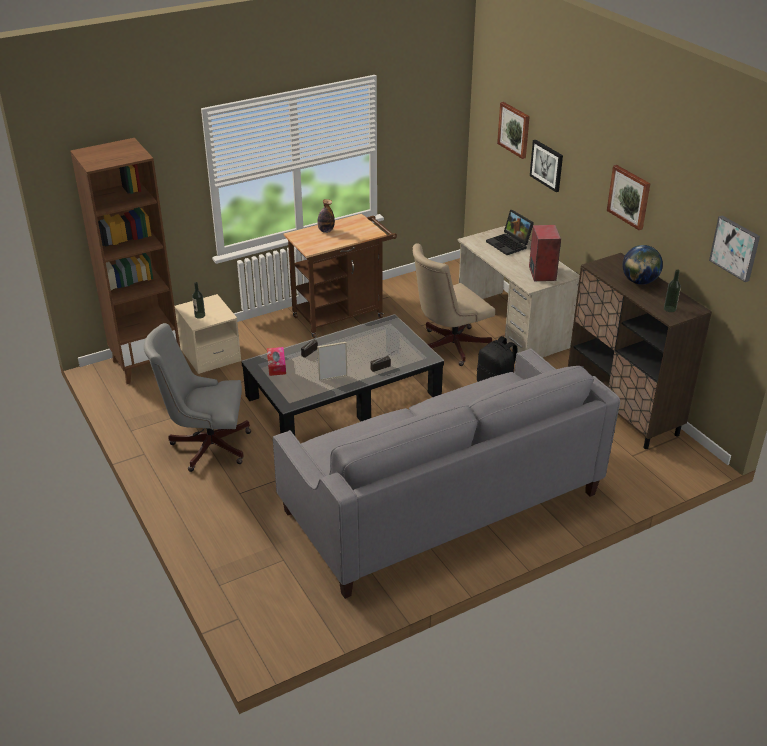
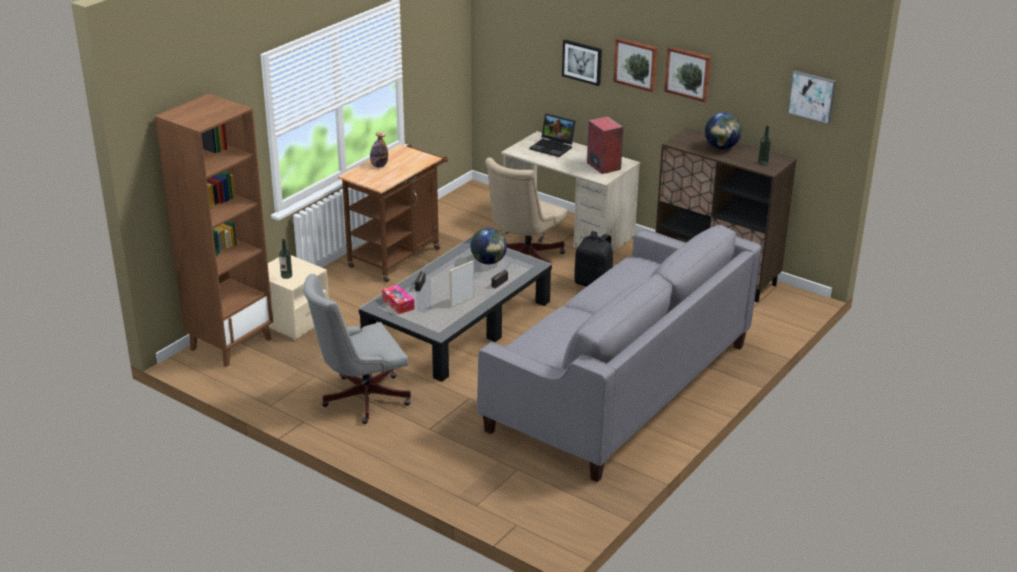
camera: 25 degrees left, 5 degrees down
(387, 344) = (488, 262): none -> globe
(514, 129) = (535, 34): picture -> picture (636, 64)

